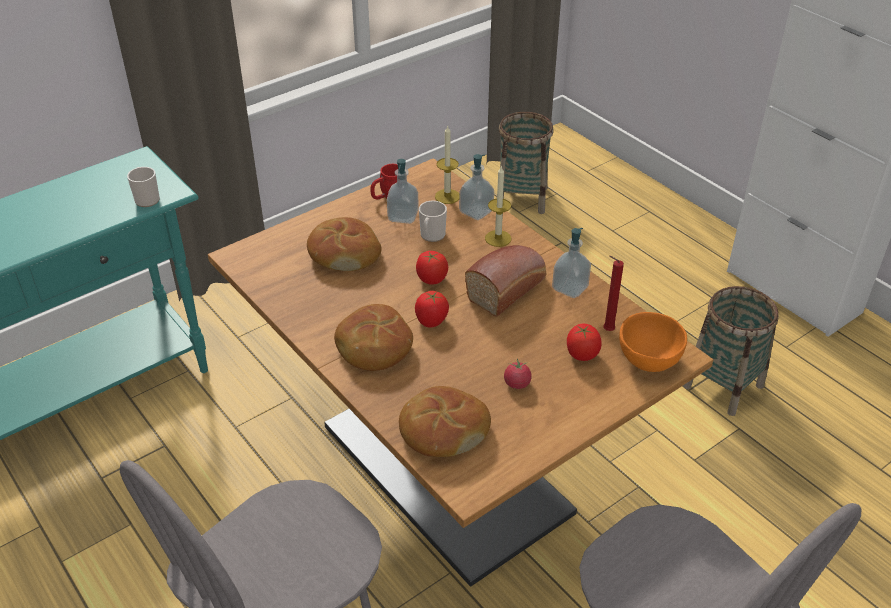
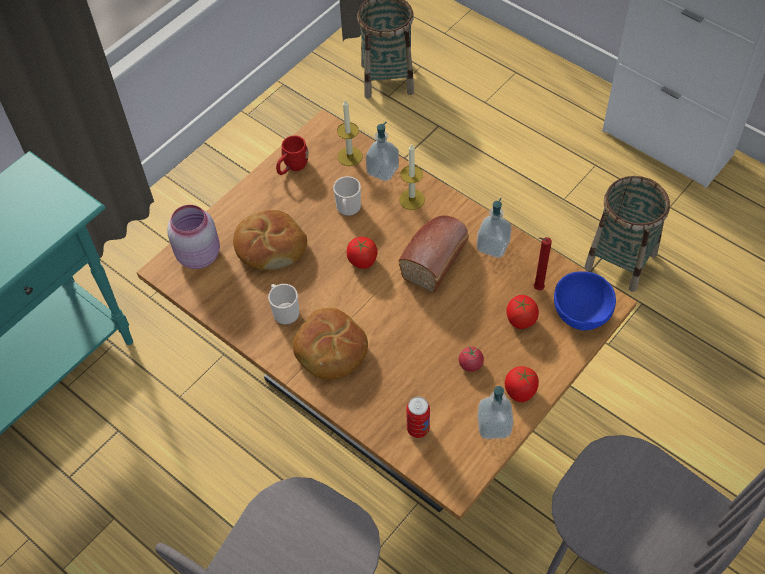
camera: 10 degrees left, 15 degrees up
(146, 198) = (54, 220): mug -> mug (284, 311)
(272, 249) = (198, 254): none -> pink jar
(403, 216) = (313, 189): soap dispenser -> soap dispenser (494, 426)
(431, 321) = (375, 310): tomato -> tomato (520, 392)
(443, 431) = (418, 429): bread -> can
(647, 360) = (580, 315): orange bowl -> blue bowl

